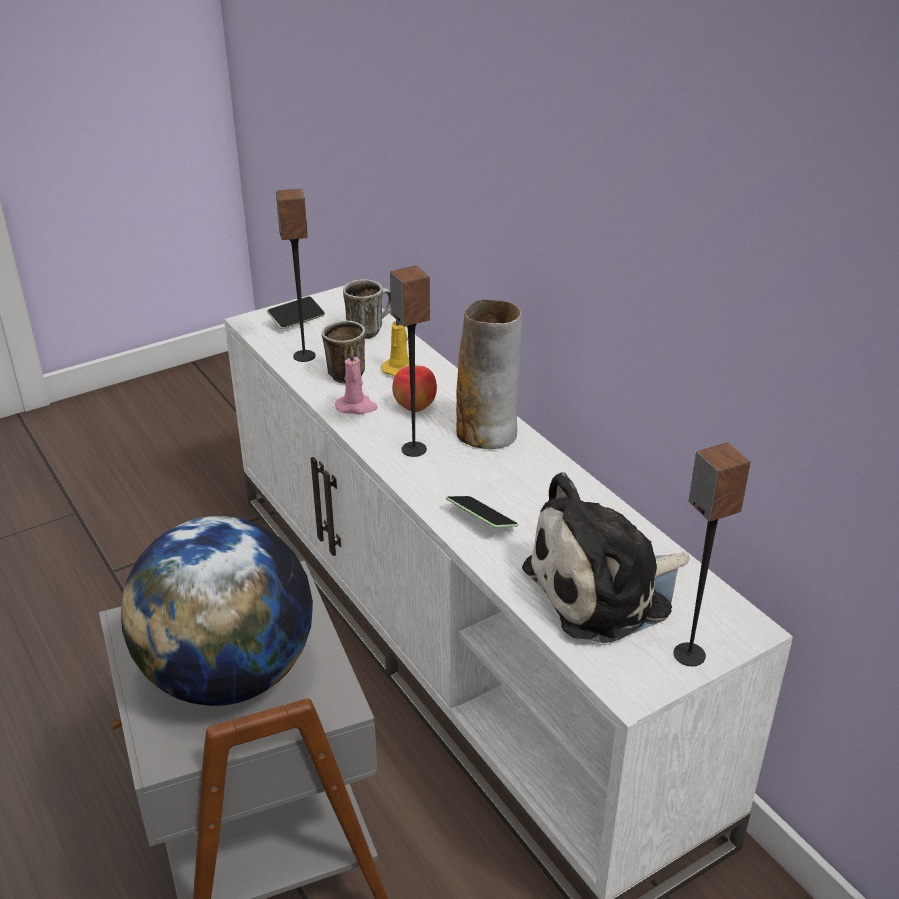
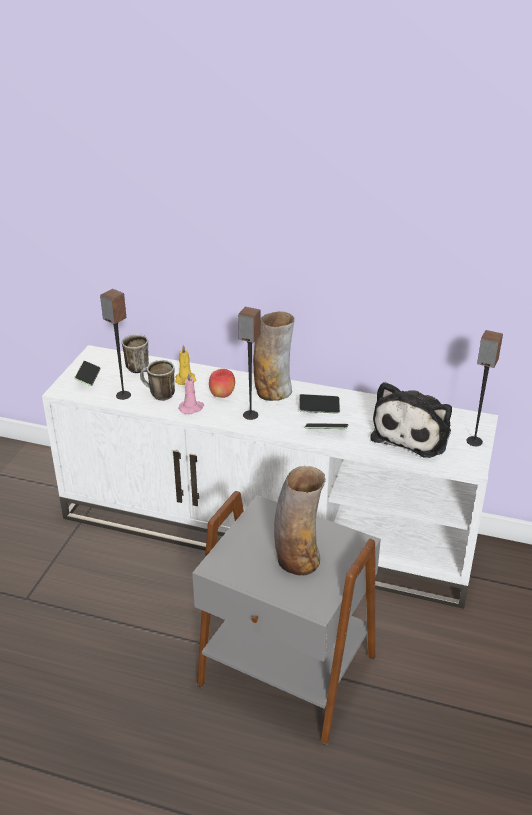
camera: 40 degrees left, 0 degrees up
(229, 675) = (297, 560): globe -> vase
(515, 485) = (319, 408): none -> phone

